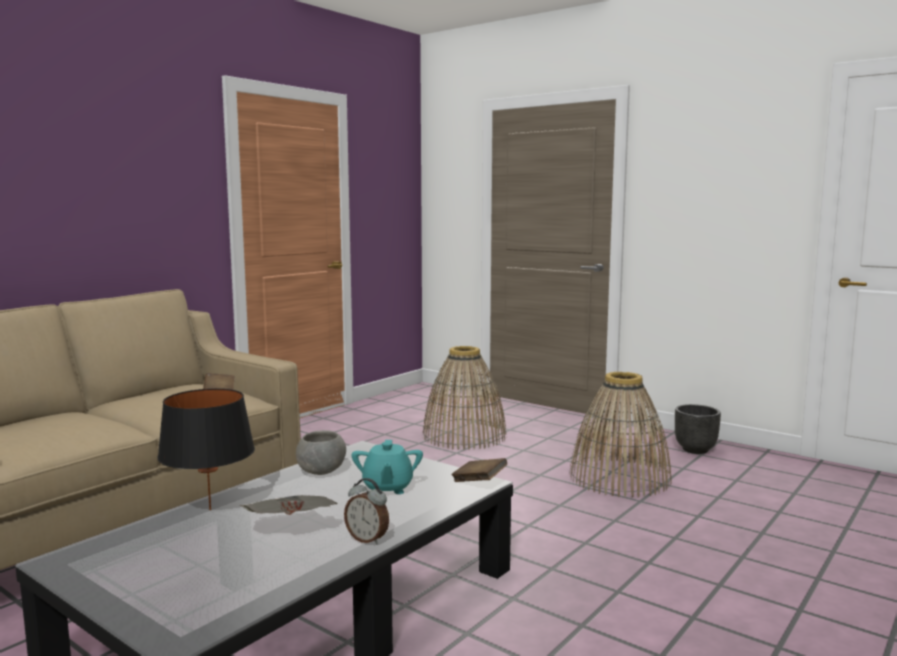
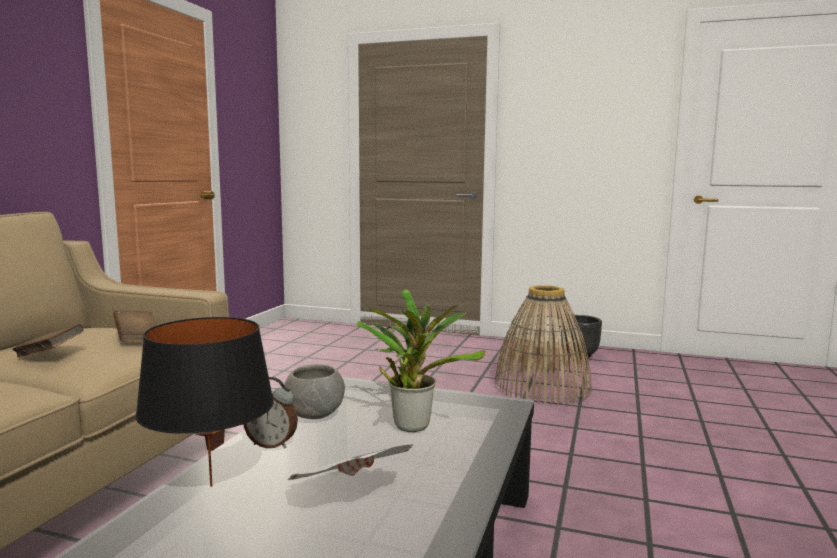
camera: 20 degrees left, 0 degrees up
(367, 539) = (458, 491): alarm clock -> alarm clock (272, 444)
(387, 488) = (412, 424): turquoise teapot -> potted plant
(464, 436) = (367, 364): basket -> none
(479, 482) = (502, 404): brown book -> brown book (49, 355)

